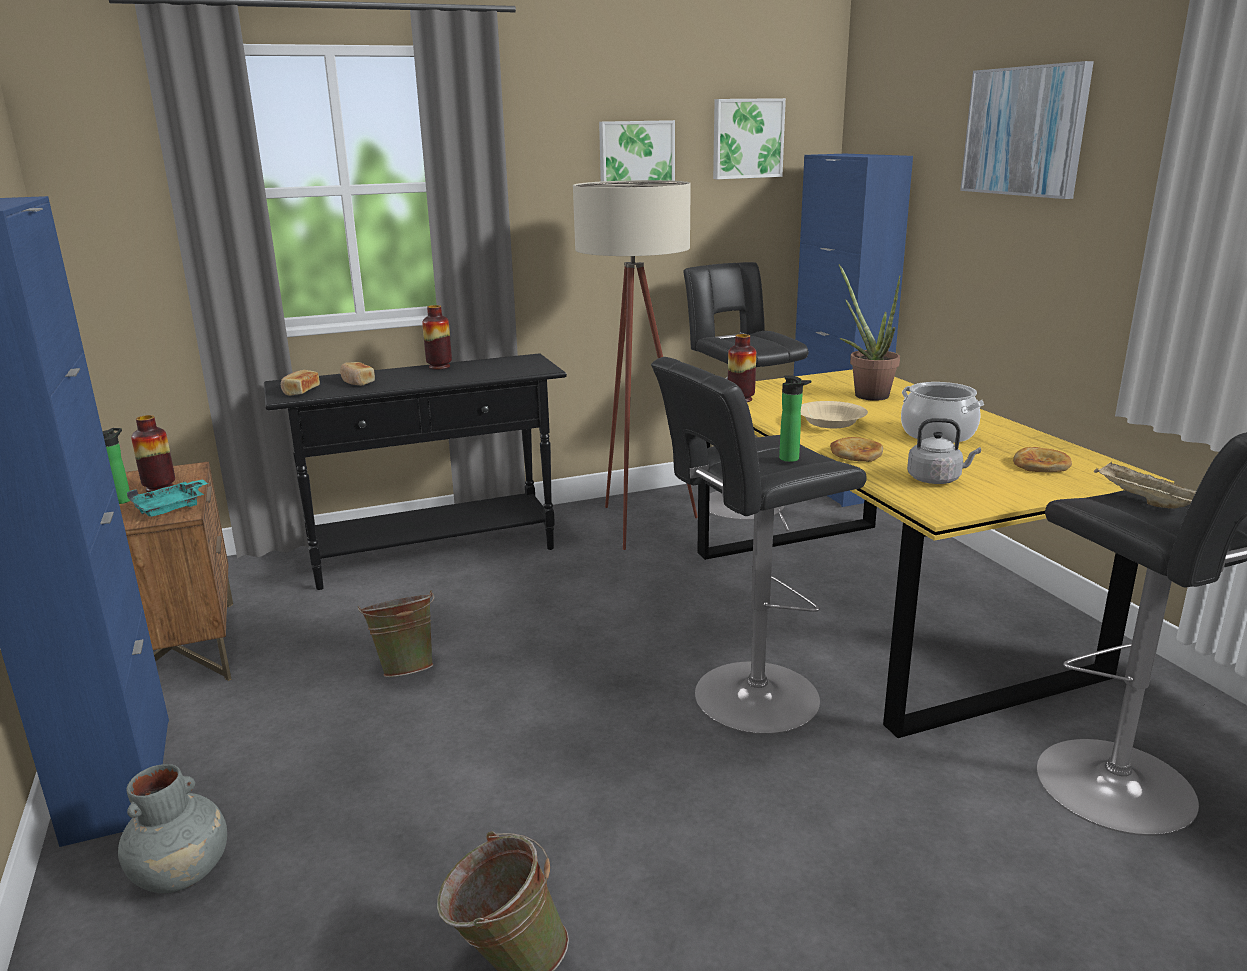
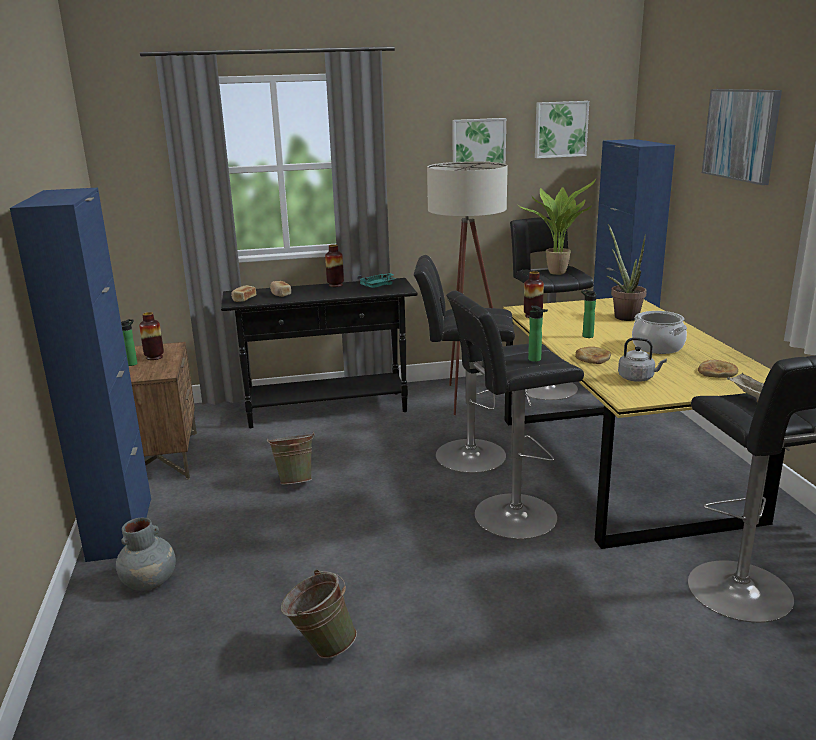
camera: 10 degrees right, 0 degrees up
(172, 508) = (160, 370): turquoise tray -> turquoise tray (378, 285)
(655, 608) = (465, 455): none -> black stool
(755, 339) = (557, 272): none -> potted plant
(830, 423) = (586, 336): beige bowl -> bottle

